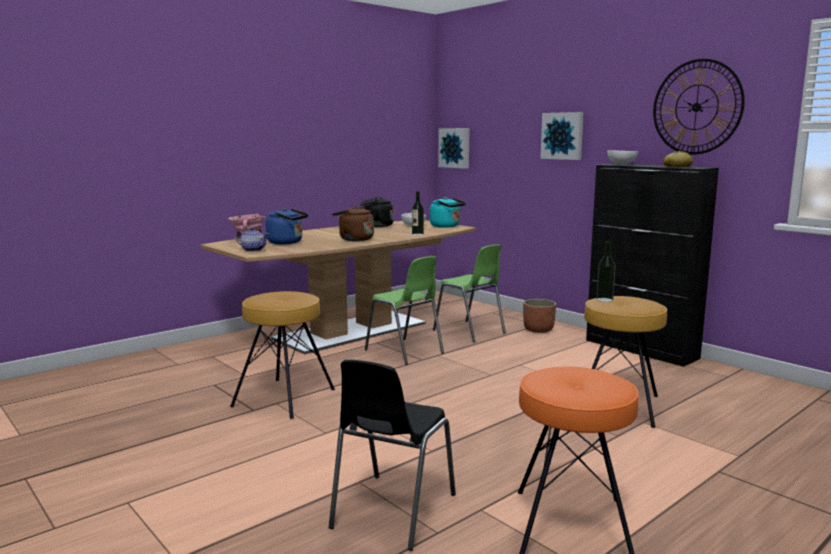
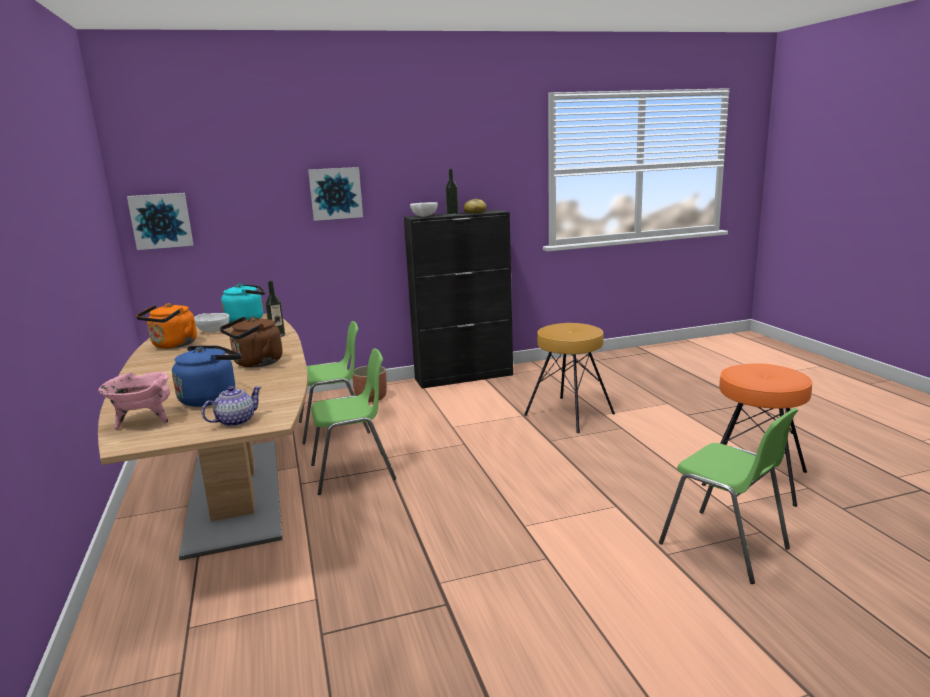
camera: 65 degrees left, 5 degrees up
(285, 398) = (425, 574): brown stool -> none
(376, 226) = (173, 345): black kettle -> orange kettle
(392, 511) = (725, 546): black chair -> green chair
(604, 300) = (557, 332): bottle -> bottle (452, 214)
(696, 107) = (472, 159): wall clock -> none

